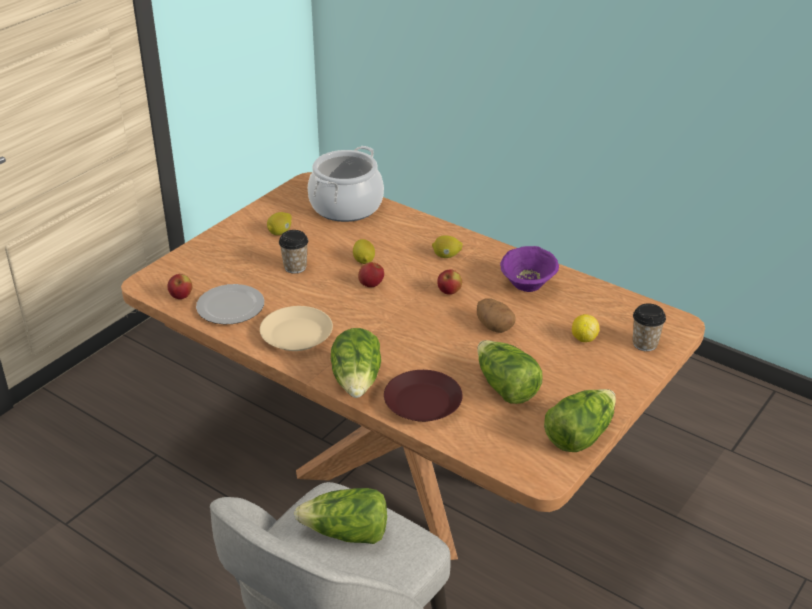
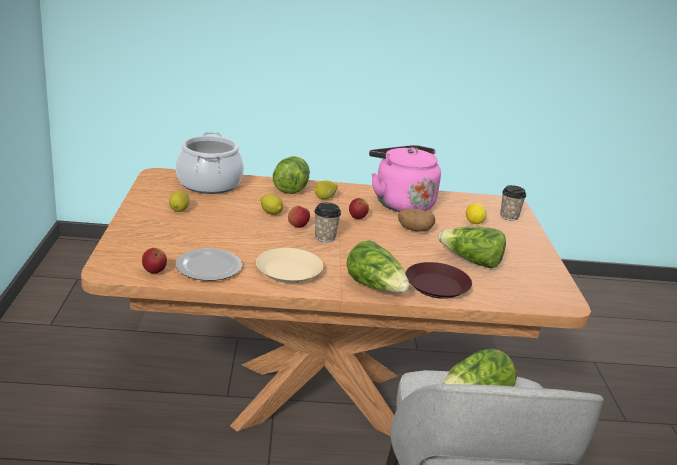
camera: 40 degrees left, 10 degrees down
(295, 267) = (224, 229): cup -> cup (325, 237)
(528, 286) = (401, 203): purple bowl -> pink kettle
(579, 434) = (549, 274): lettuce -> lettuce (290, 187)

